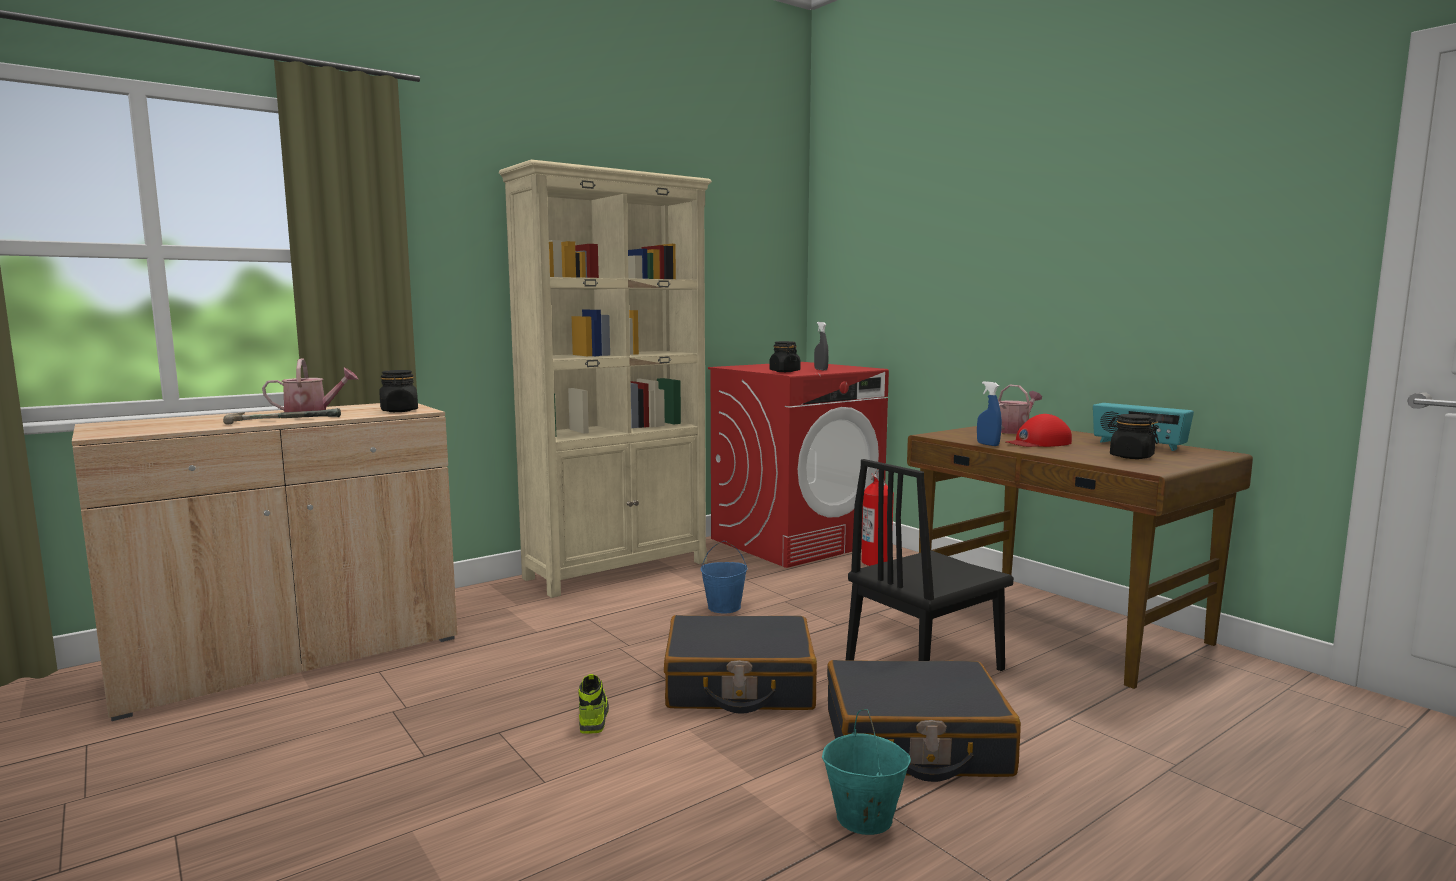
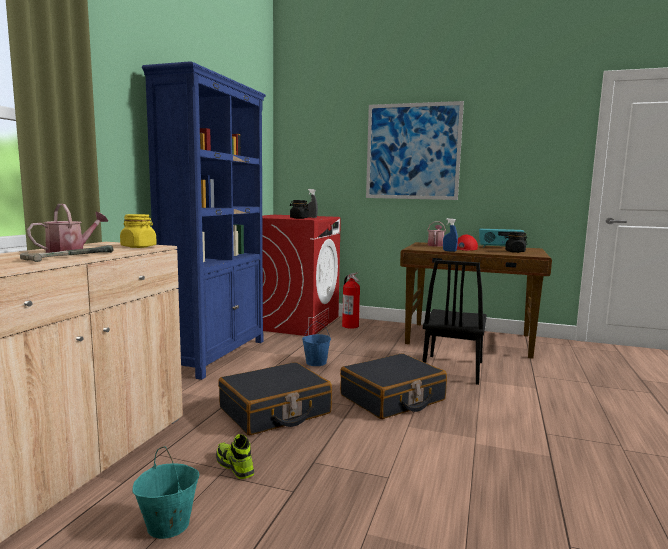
camera: 35 degrees left, 0 degrees up
(399, 411) = (139, 247): black jar -> yellow jar
(592, 716) = (350, 436): shoe -> shoe (234, 466)
(618, 570) = (216, 355): beige bookcase -> blue bookcase
(863, 818) = (541, 438): turquoise bucket -> turquoise bucket (168, 525)
(915, 743) = (505, 401): black suitcase -> black suitcase (275, 411)
(1003, 249) = (412, 151): none -> picture

